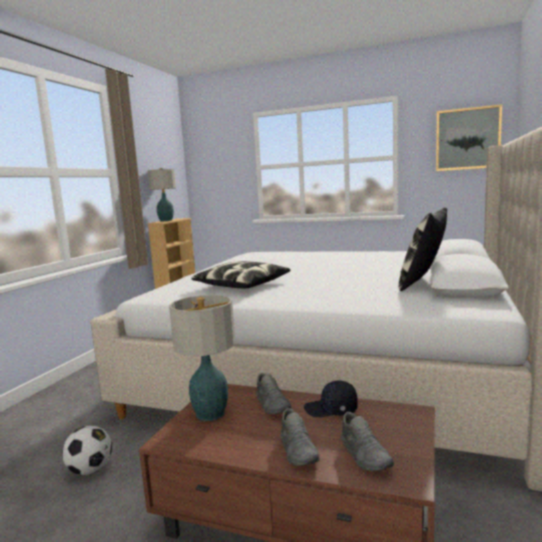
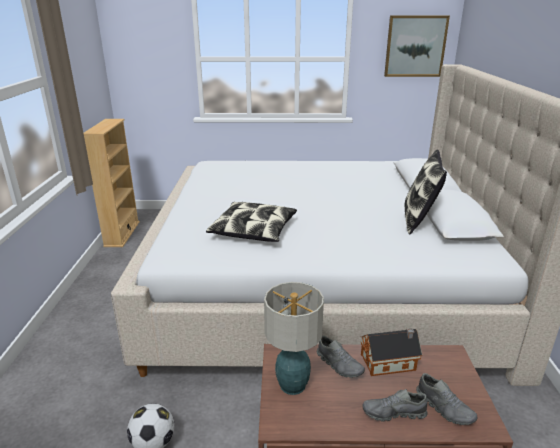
camera: 20 degrees left, 15 degrees up
(166, 220) = (100, 127): table lamp -> none
(298, 450) = (393, 413): grey shoe -> grey shoe turned 120 degrees clockwise
(331, 410) = (390, 362): black cap -> toy house

